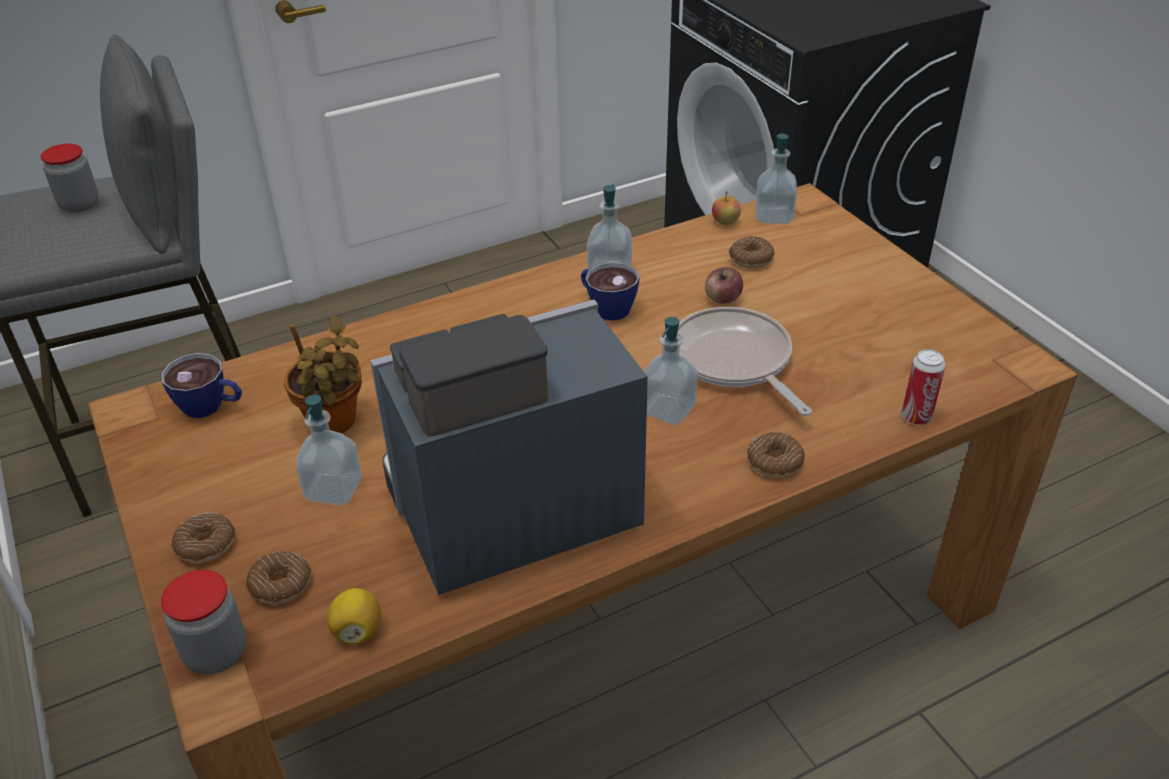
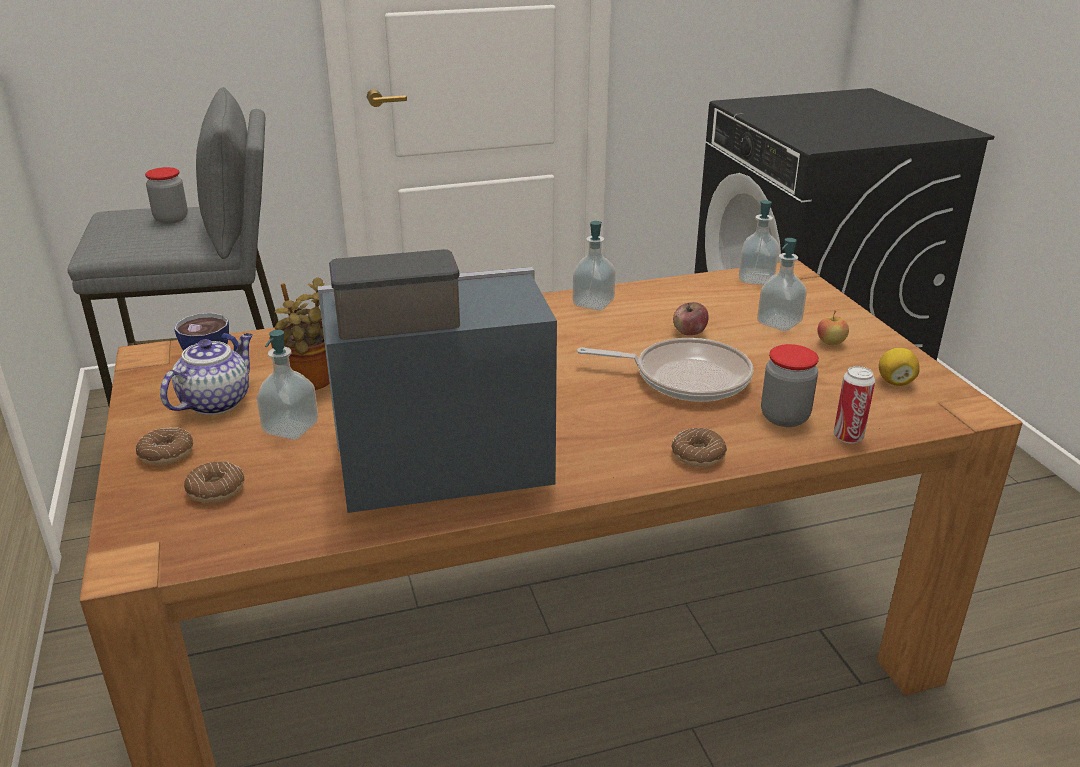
camera: 10 degrees right, 10 degrees down
(216, 653) = (139, 531): jar -> jar (784, 417)
(235, 465) = (216, 401): none -> teapot
(357, 631) = (266, 532): lemon -> lemon (895, 382)
(606, 307) = (581, 327): cup -> none
(668, 410) = (610, 405): soap dispenser -> soap dispenser (779, 323)
(725, 222) = (710, 279): apple -> apple (830, 343)
(734, 361) = (685, 377): frying pan -> frying pan turned 120 degrees clockwise
(751, 259) = (725, 307): donut -> none

